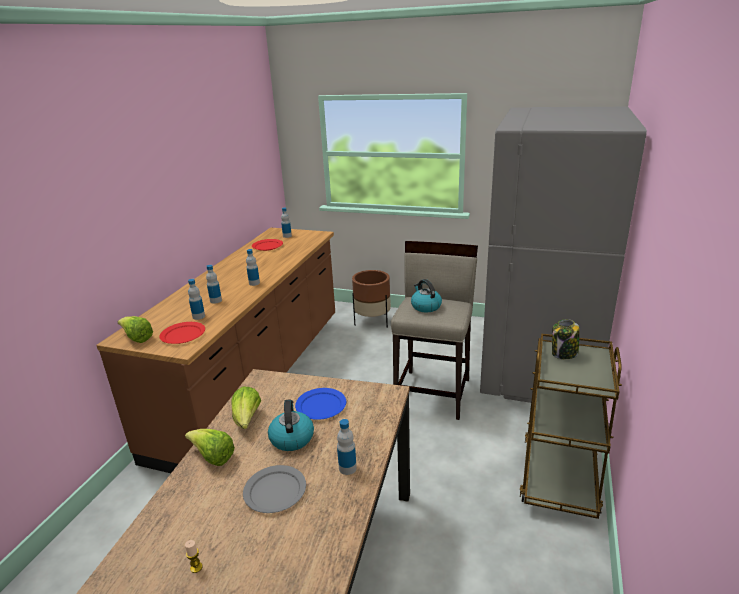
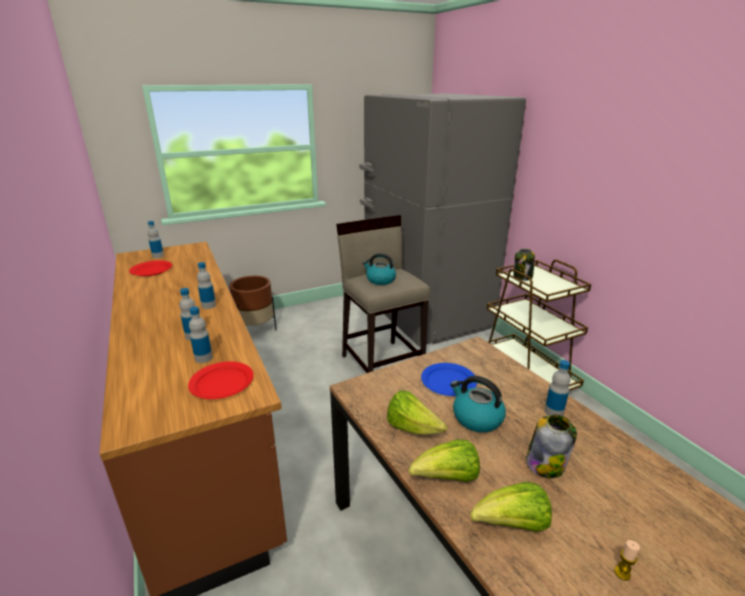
camera: 45 degrees left, 0 degrees up
(137, 338) = (159, 415): lettuce -> lettuce (512, 525)
(275, 490) = (545, 464): grey plate -> jar

